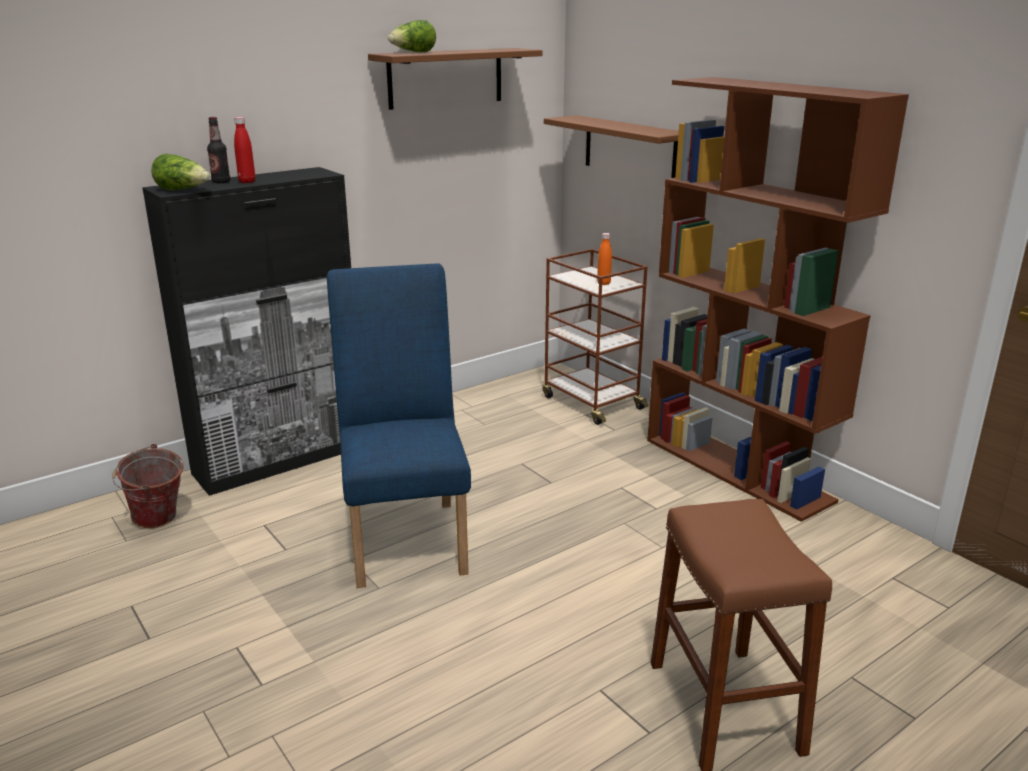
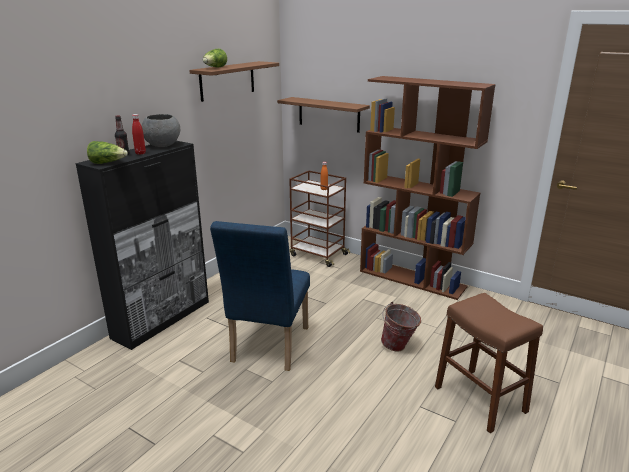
camera: 20 degrees left, 0 degrees up
(157, 522) = (109, 373): bucket -> bucket (399, 347)
(295, 174) = (163, 145): none -> grey bowl
(407, 535) = (267, 348): blue chair -> blue chair turned 135 degrees counterclockwise

